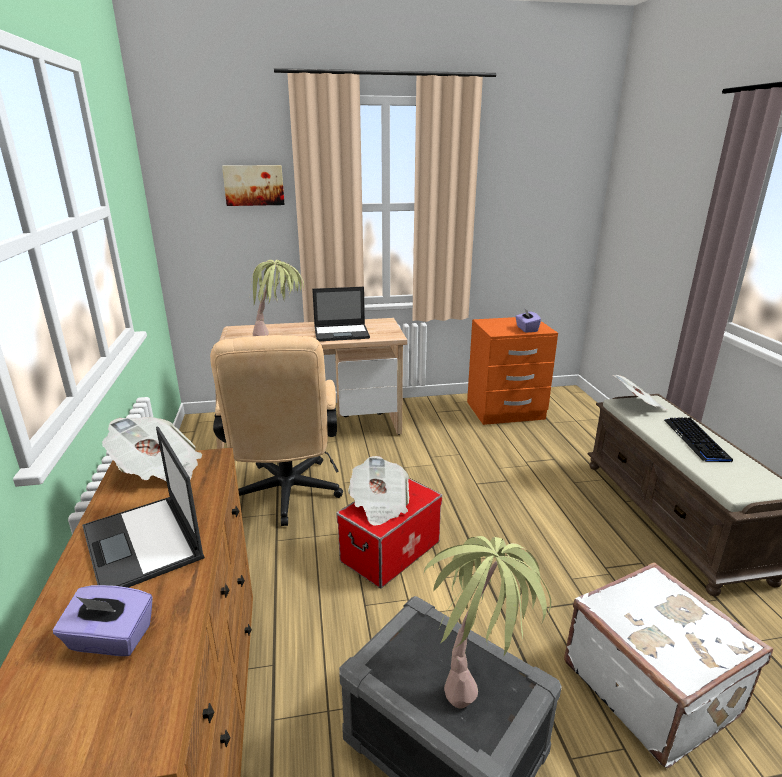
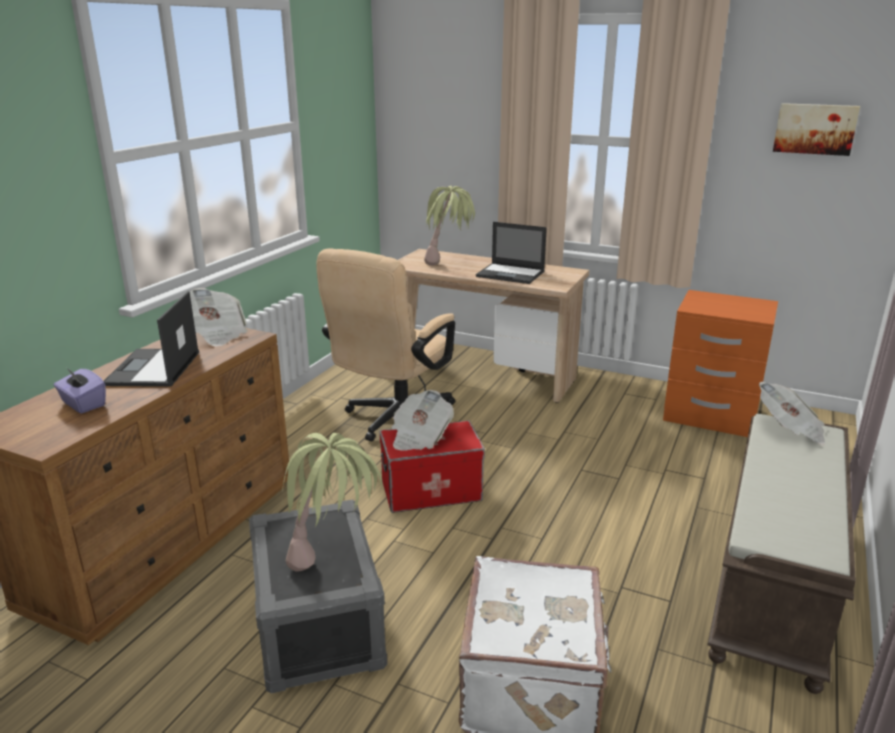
camera: 35 degrees right, 0 degrees up
(254, 185) = (468, 108): picture -> picture (815, 129)
(526, 329) = (738, 312): purple tissue box -> none
(696, 440) = (802, 482): keyboard -> none

